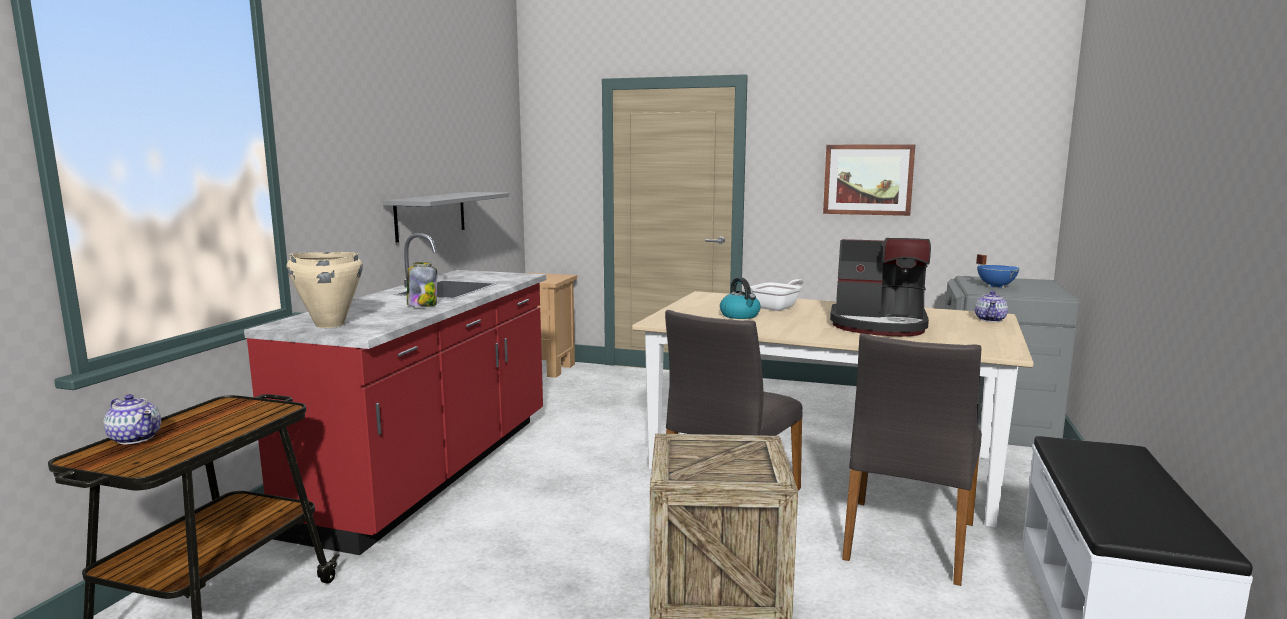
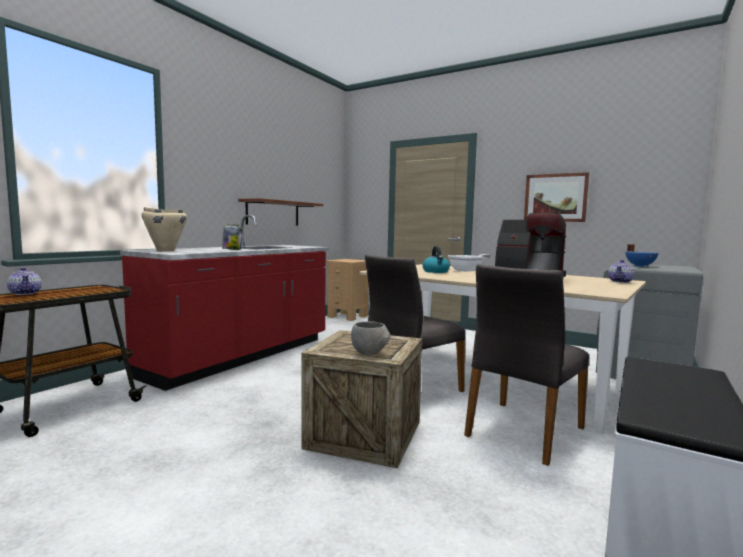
camera: 15 degrees right, 5 degrees down
(430, 215) = (273, 213): grey shelf -> brown shelf
(742, 477) = (369, 354): none -> grey bowl

